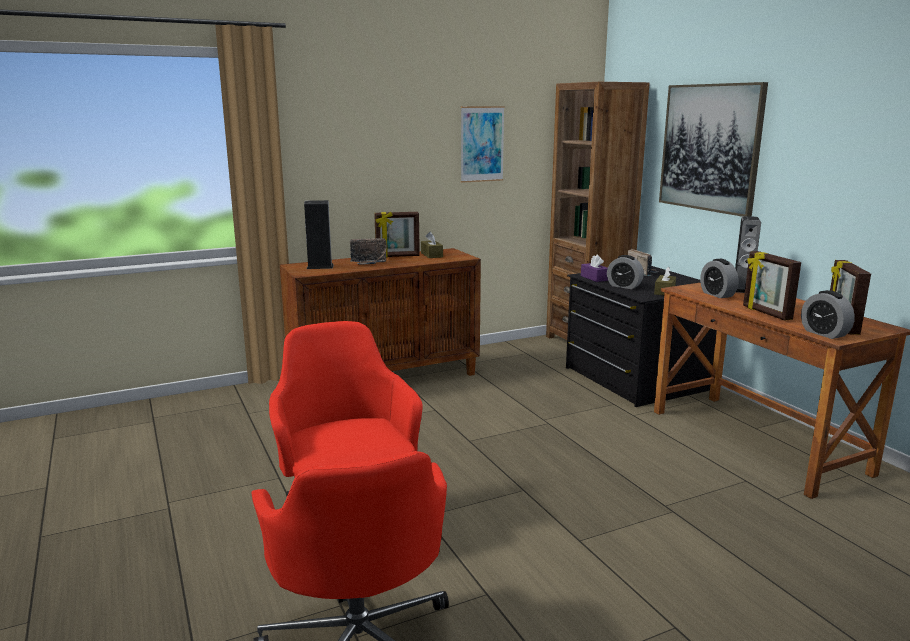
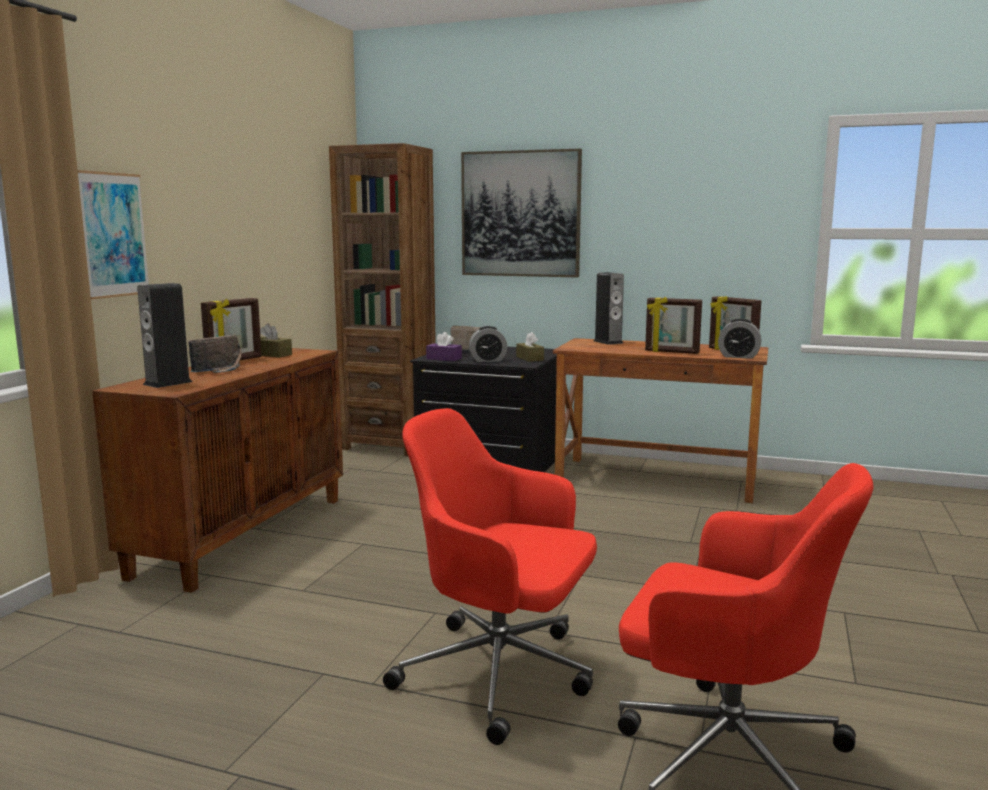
camera: 45 degrees left, 5 degrees down
(482, 144) = (271, 214): picture -> picture (114, 235)
(717, 294) = (605, 347): alarm clock -> none

